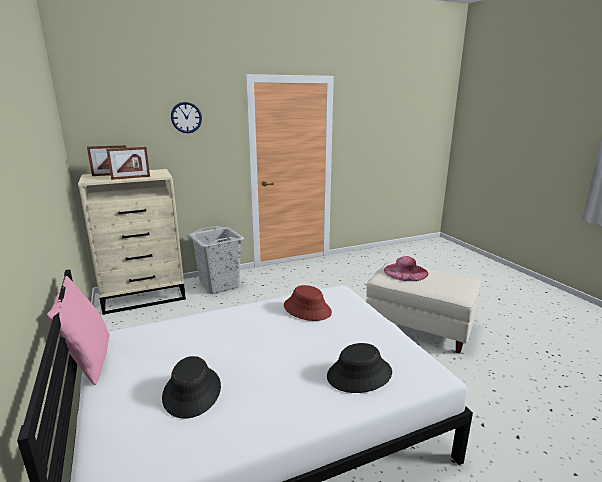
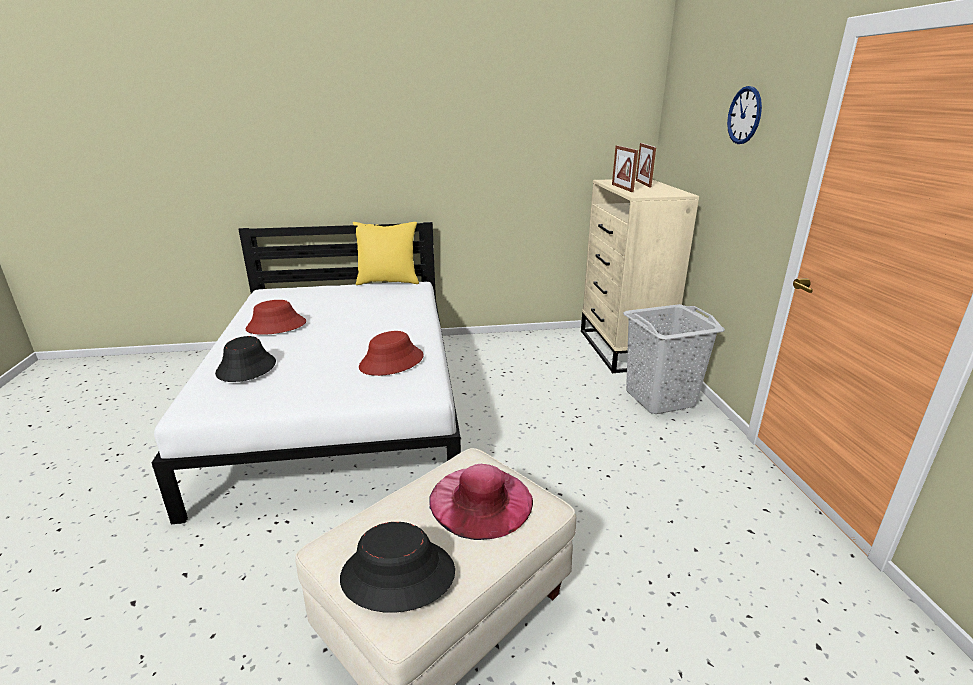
camera: 105 degrees right, 5 degrees up
(89, 361) = (388, 282): pink pillow -> yellow pillow
(192, 391) = (313, 308): black hat -> black hat (397, 575)
(257, 398) = (276, 326): none -> red hat

